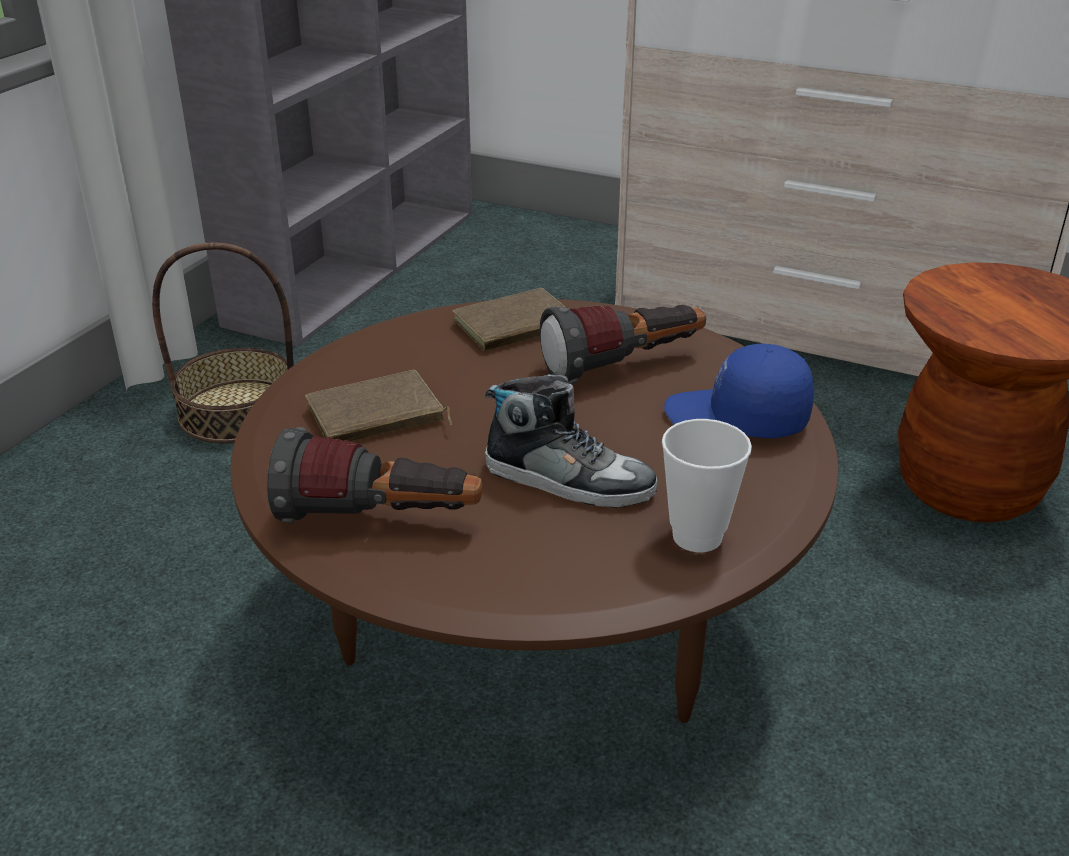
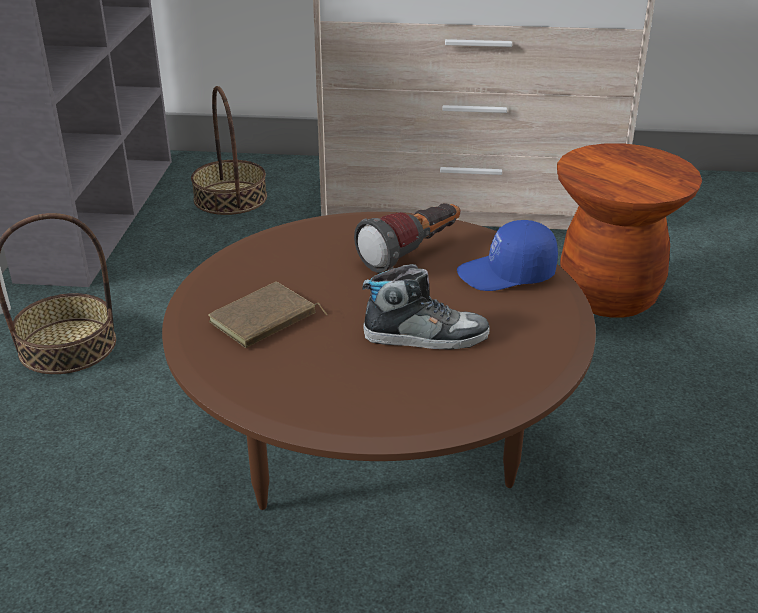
camera: 20 degrees left, 0 degrees up
(380, 520) = (317, 390): flashlight -> none
(516, 328) = (321, 239): brown book -> none
(518, 268) = (230, 198): none -> basket
(697, 536) = (529, 354): cup -> none

